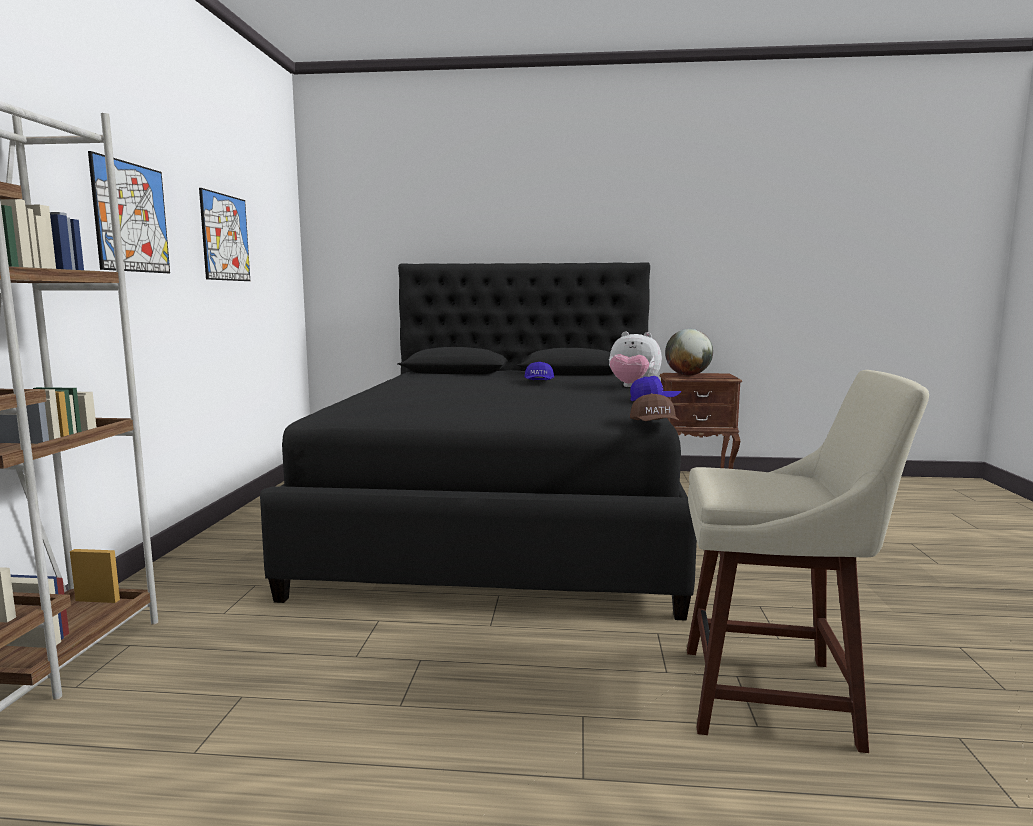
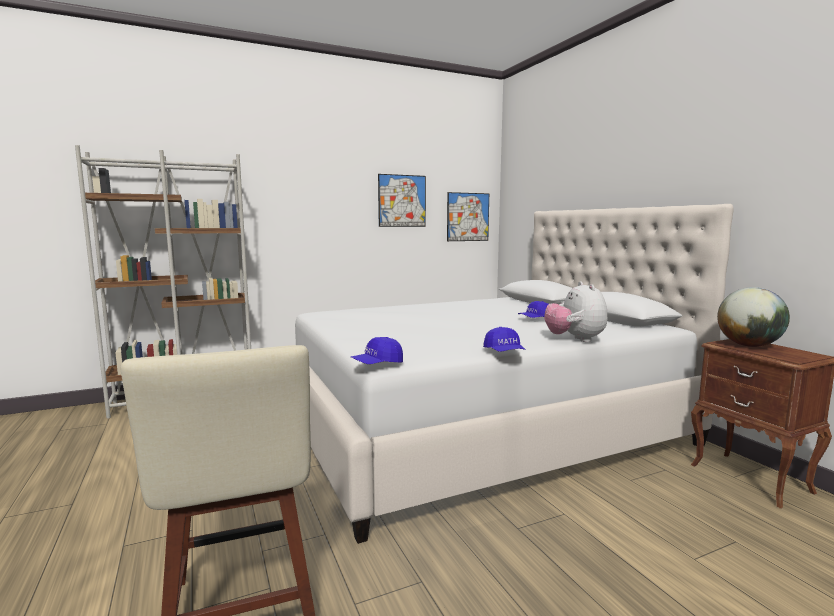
camera: 60 degrees right, 0 degrees up
(131, 217) = (315, 196): picture -> picture (468, 217)
(505, 520) = (478, 426): black bed -> white bed
(654, 425) = (377, 364): brown cap -> blue cap

